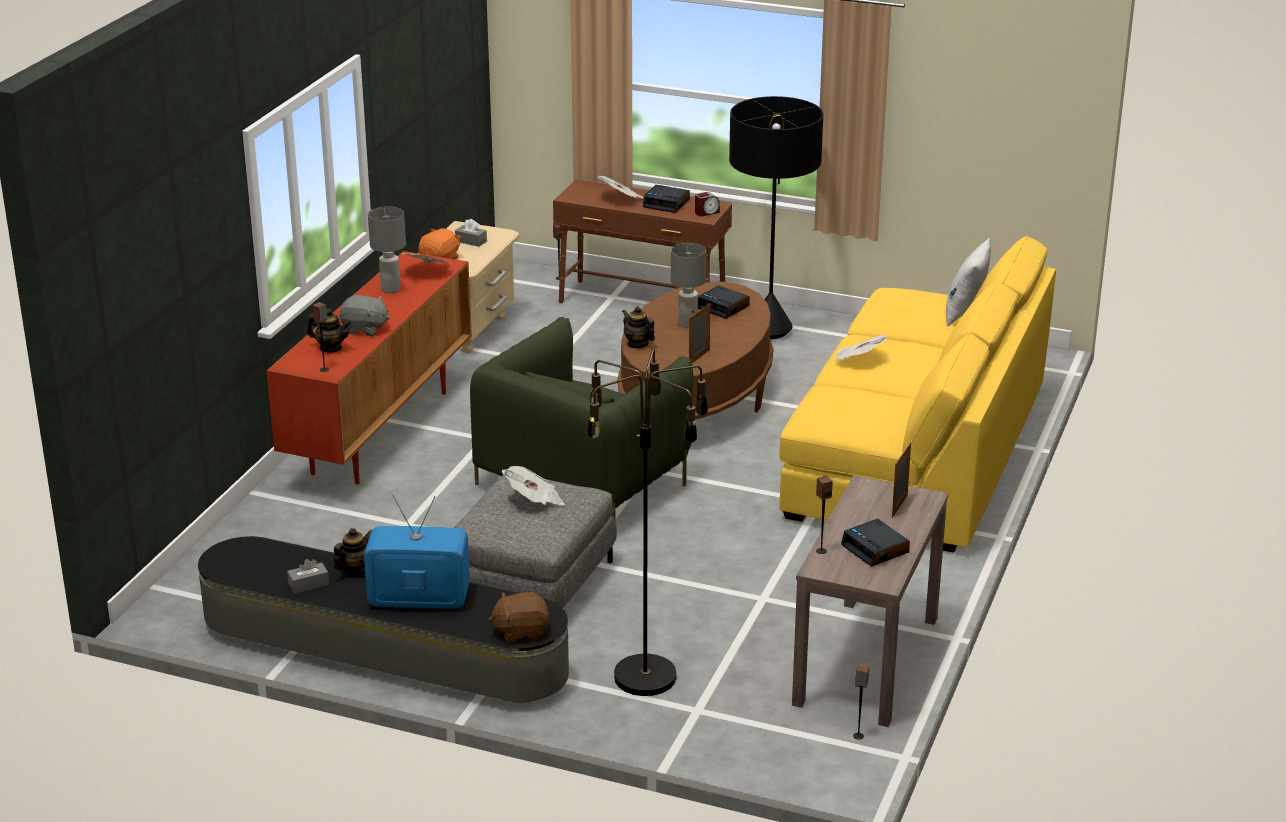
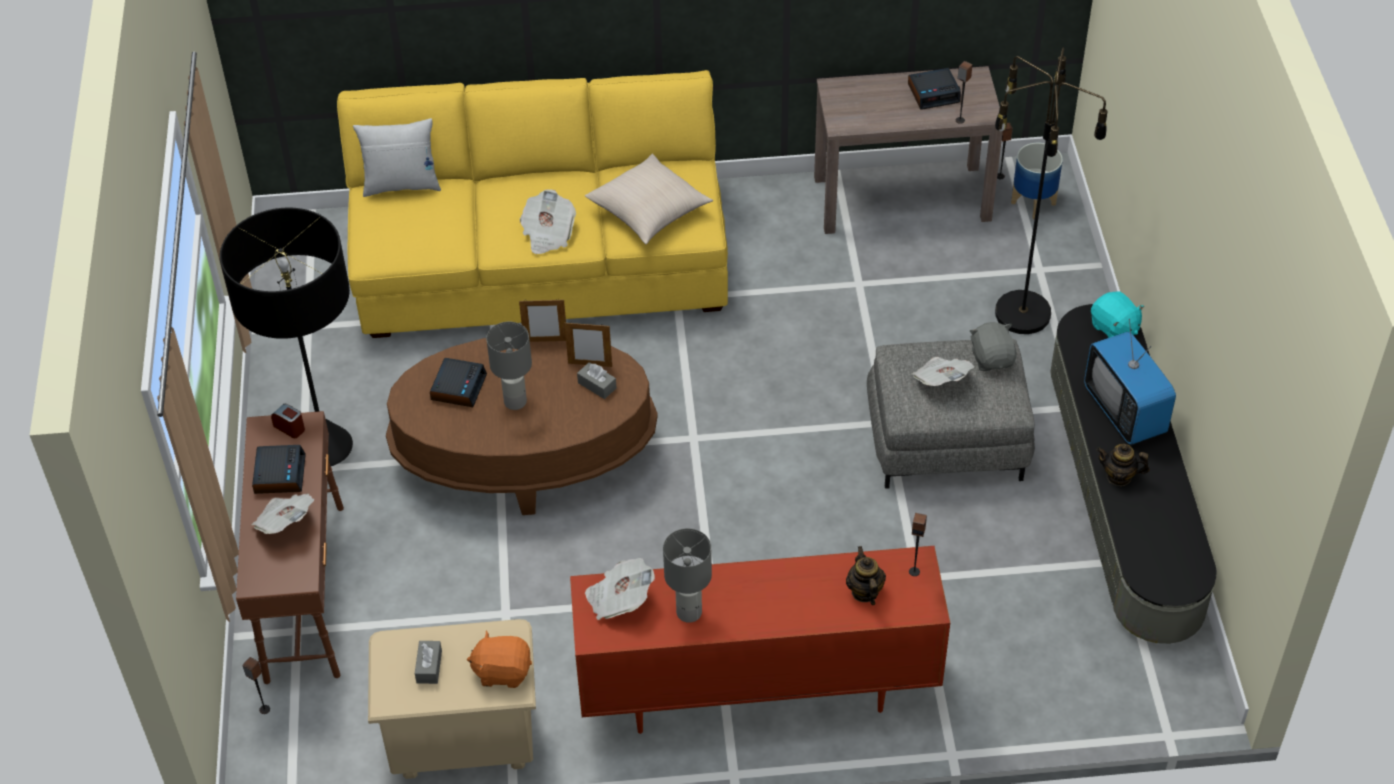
camera: 115 degrees left, 20 degrees up
(308, 584) = (1165, 497): grey tissue box -> grey tissue box (597, 385)
(364, 329) = (801, 585): grey plush toy -> grey plush toy (992, 358)
(521, 631) = (1114, 328): brown plush toy -> turquoise plush toy
(582, 483) = (752, 476): green armchair -> none
(638, 344) = (588, 423): teapot -> none
(799, 742) = (1032, 203): none -> planter
(848, 403) = (649, 210): none -> beige pillow
(876, 549) = (934, 93): alarm clock -> alarm clock turned 45 degrees clockwise
(899, 506) = (859, 98): picture frame -> picture frame (545, 341)

